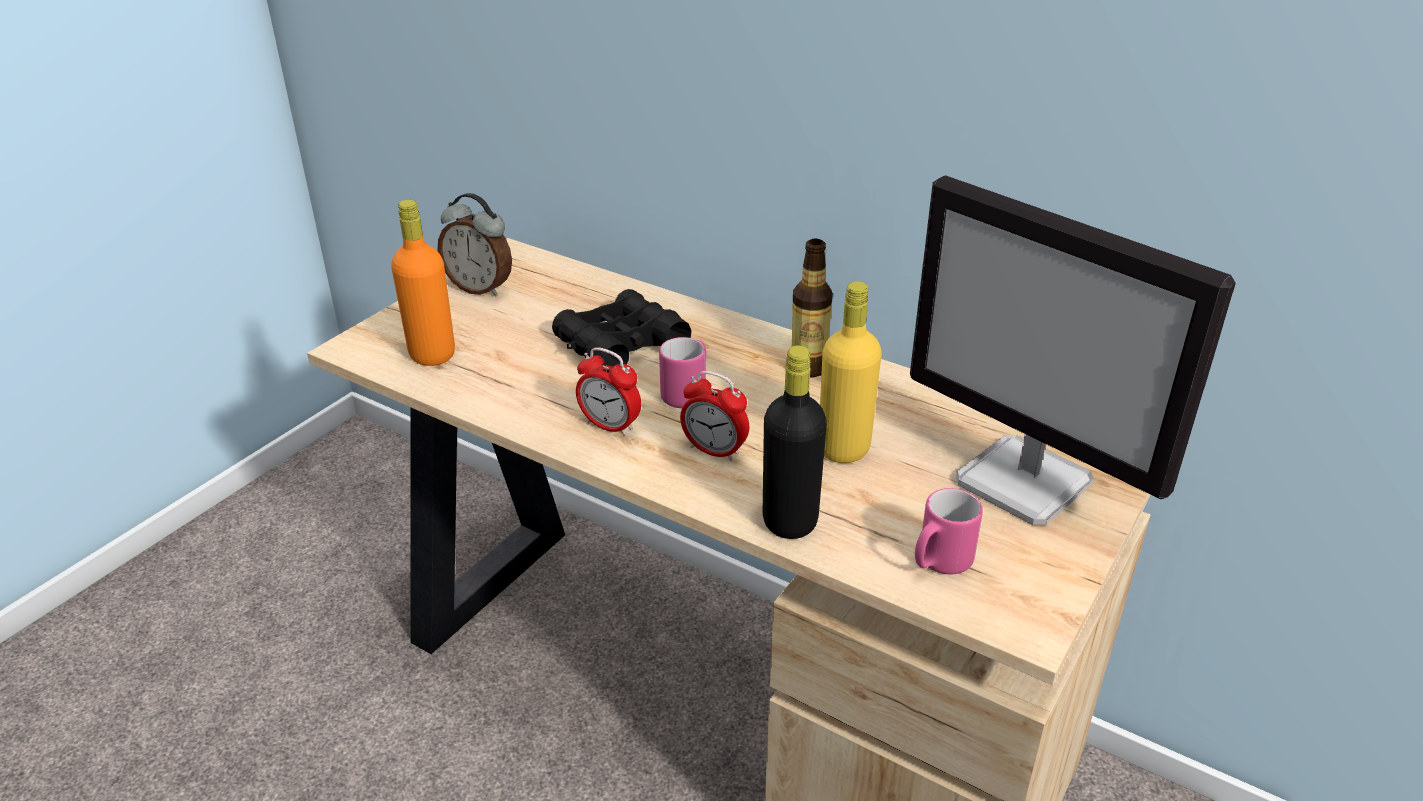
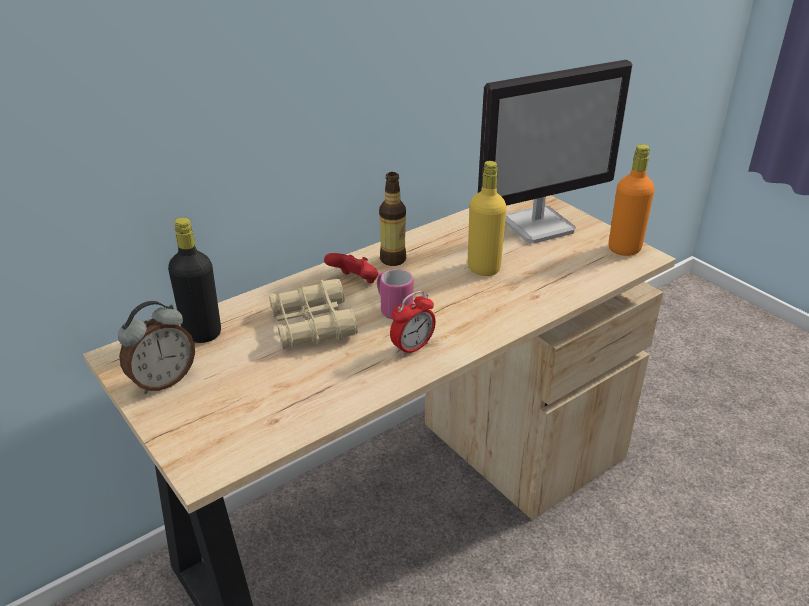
camera: 70 degrees left, 0 degrees up
(432, 354) = (254, 422): orange bottle -> orange bottle (624, 249)
(621, 345) = (312, 325): black binoculars -> beige binoculars
(714, 451) = (463, 312): alarm clock -> none
(732, 352) = (355, 282): none -> red game controller
(790, 521) = (543, 301): black bottle -> black bottle (202, 333)
(939, 563) = (593, 266): pink mug -> none

